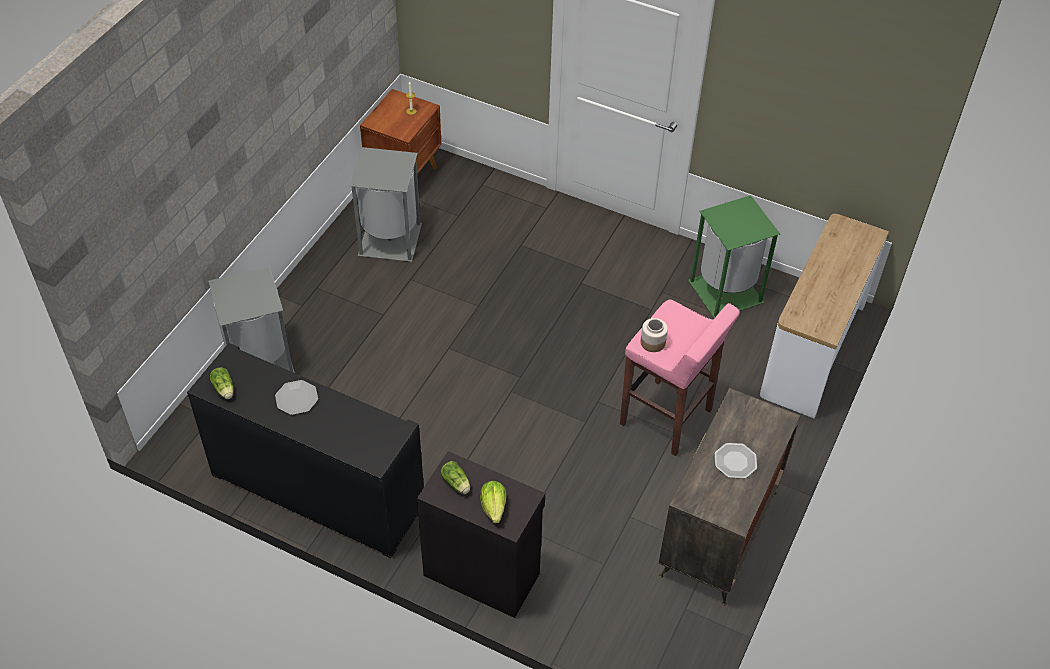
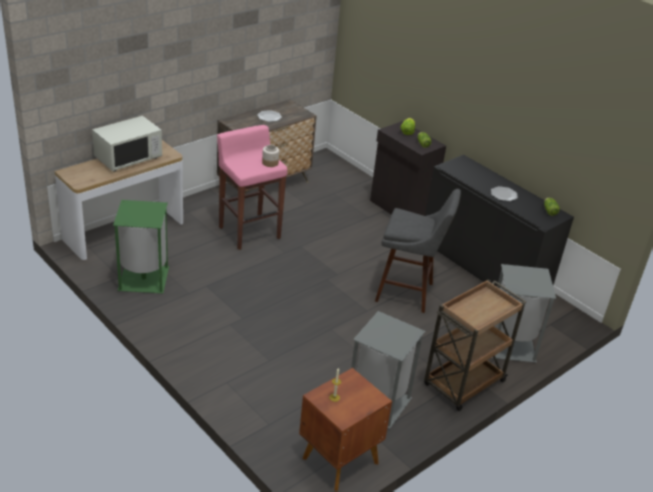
camera: 160 degrees left, 15 degrees down
(307, 291) = (463, 384): none -> brown cart
(409, 396) = (408, 293): none -> grey stool
(835, 288) = (128, 158): none -> white microwave

